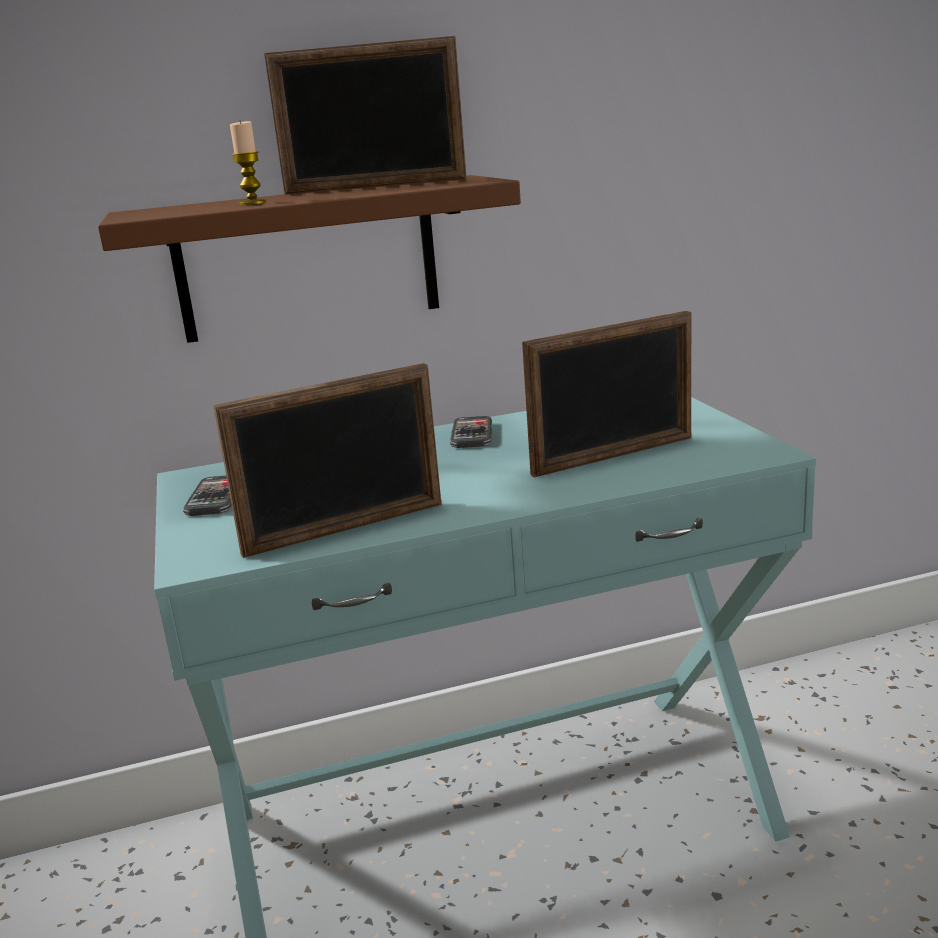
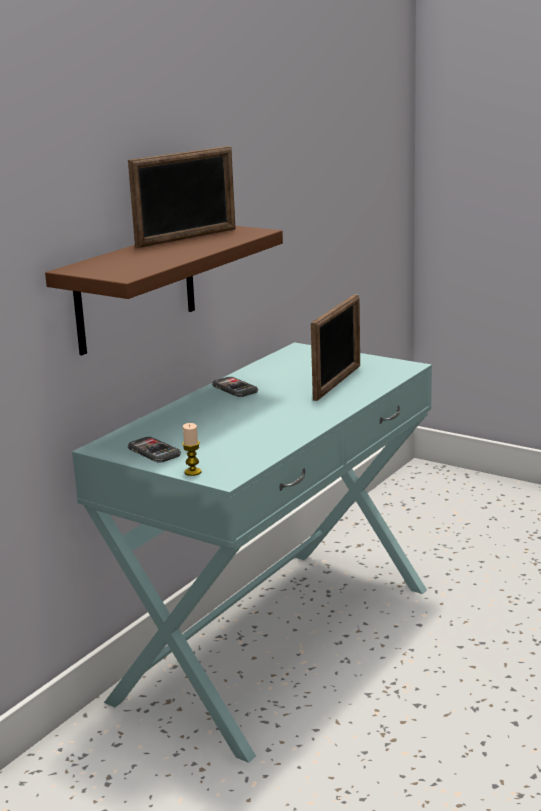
camera: 40 degrees left, 0 degrees up
(253, 203) = (163, 258): candle -> candle (193, 472)
(345, 529) = (270, 444): picture frame -> none

